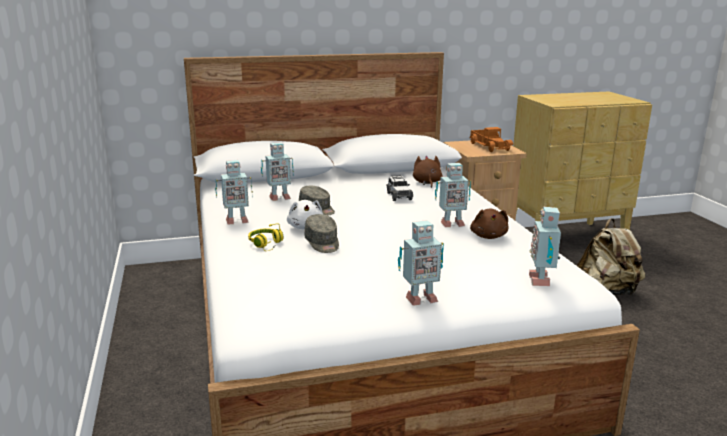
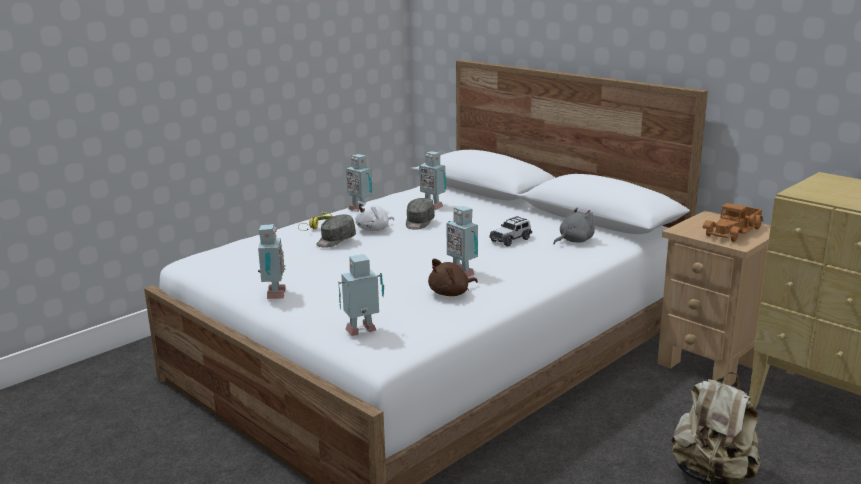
camera: 60 degrees right, 0 degrees up
(419, 299) = (273, 295): toy robot -> toy robot turned 135 degrees counterclockwise
(427, 182) = (574, 241): brown plush toy -> grey plush toy

